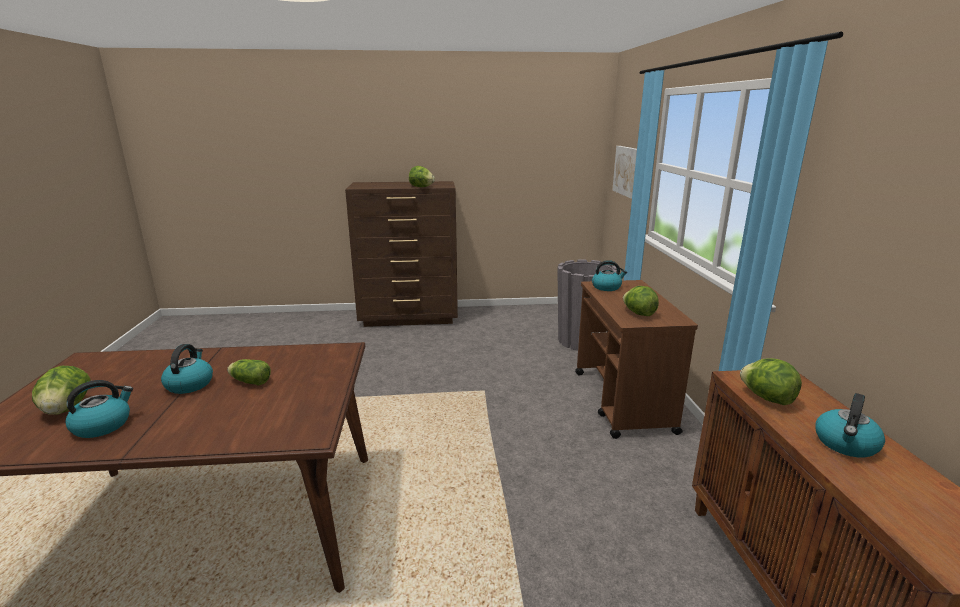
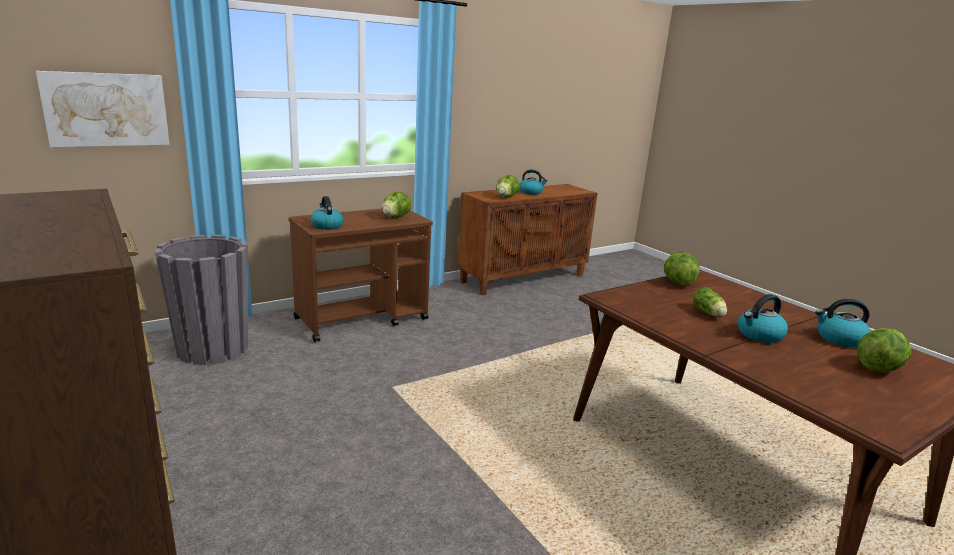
camera: 120 degrees left, 0 degrees up
(421, 187) = (94, 207): lettuce -> lettuce (677, 283)

